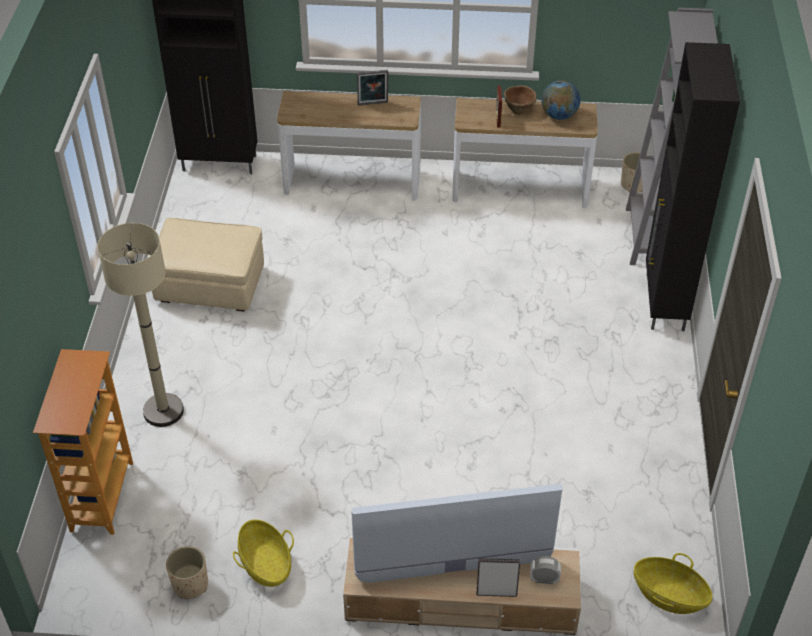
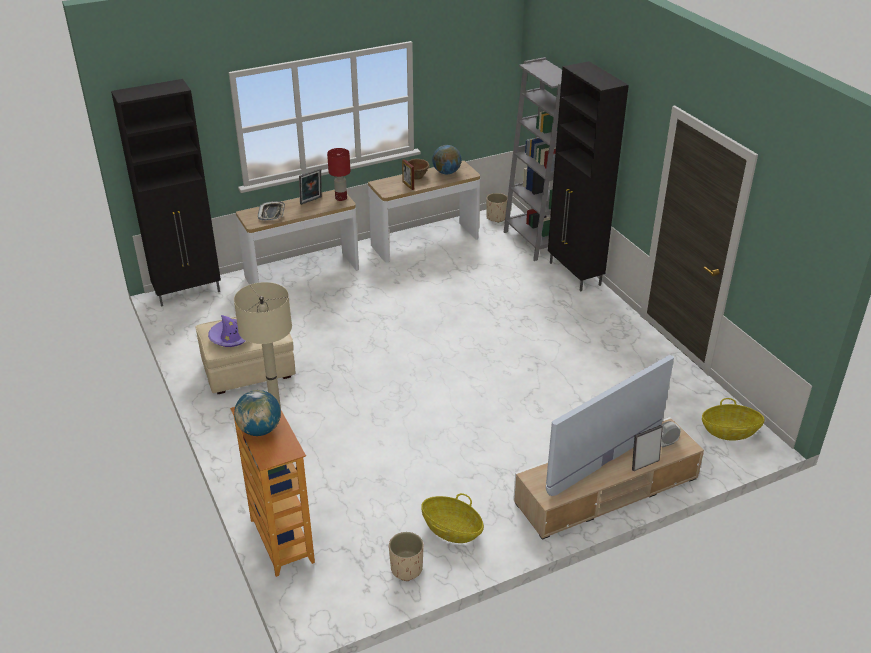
camera: 30 degrees left, 10 degrees down
(67, 387) = (260, 430): none -> globe
(186, 247) = (231, 337): none -> purple hat
(318, 107) = (272, 213): none -> tray
(408, 111) = (341, 198): none -> red table lamp

